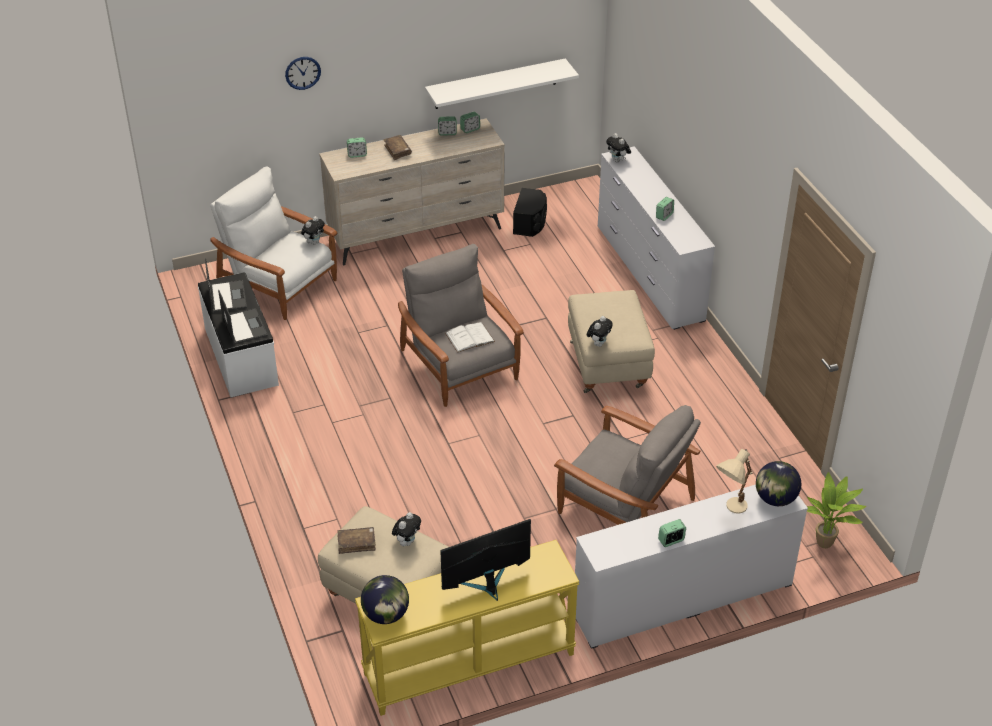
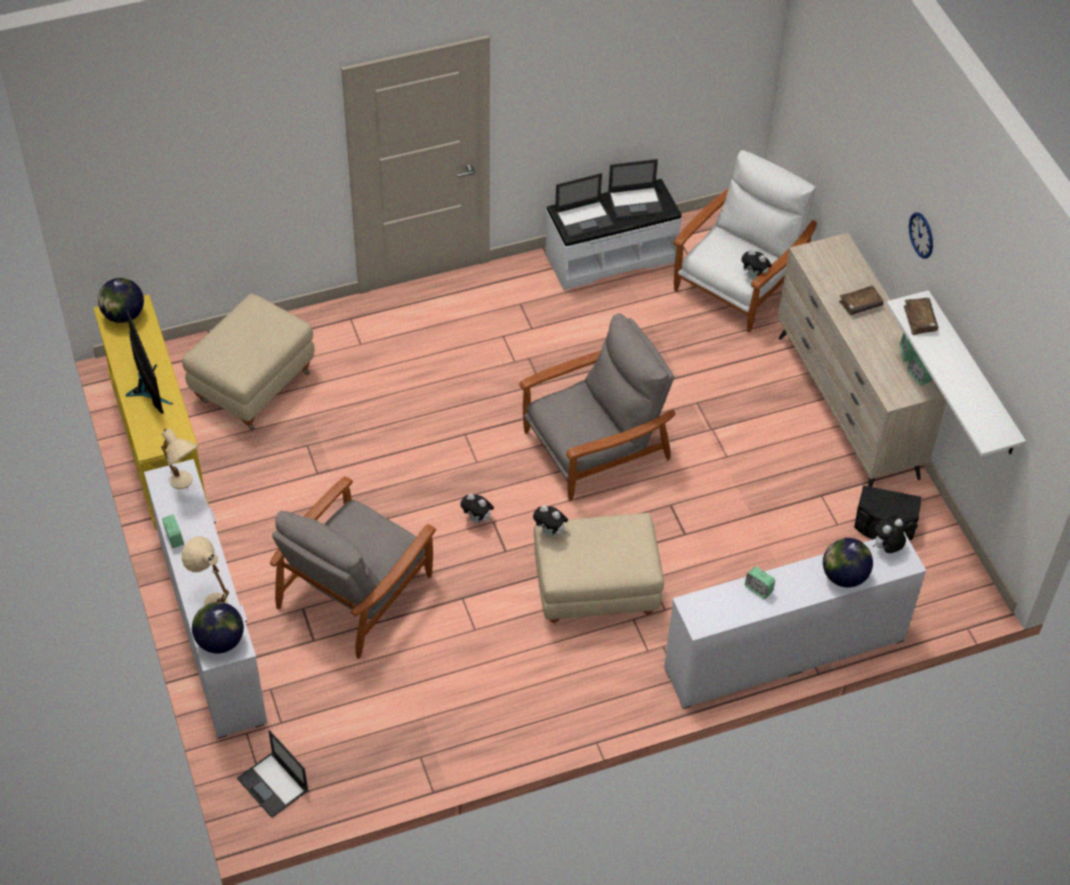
camera: 90 degrees right, 10 degrees up
(303, 73) = (866, 141): wall clock -> wall clock (921, 235)
(356, 543) = (254, 316): brown book -> brown book (920, 320)
(357, 154) = (847, 267): alarm clock -> none
(407, 541) = (252, 355): plush toy -> plush toy (478, 519)
(469, 337) = (576, 417): white book -> none
(609, 539) = (185, 486): none -> beige table lamp
(646, 179) = (844, 576): none -> globe
(827, 544) = (273, 785): potted plant -> laptop

